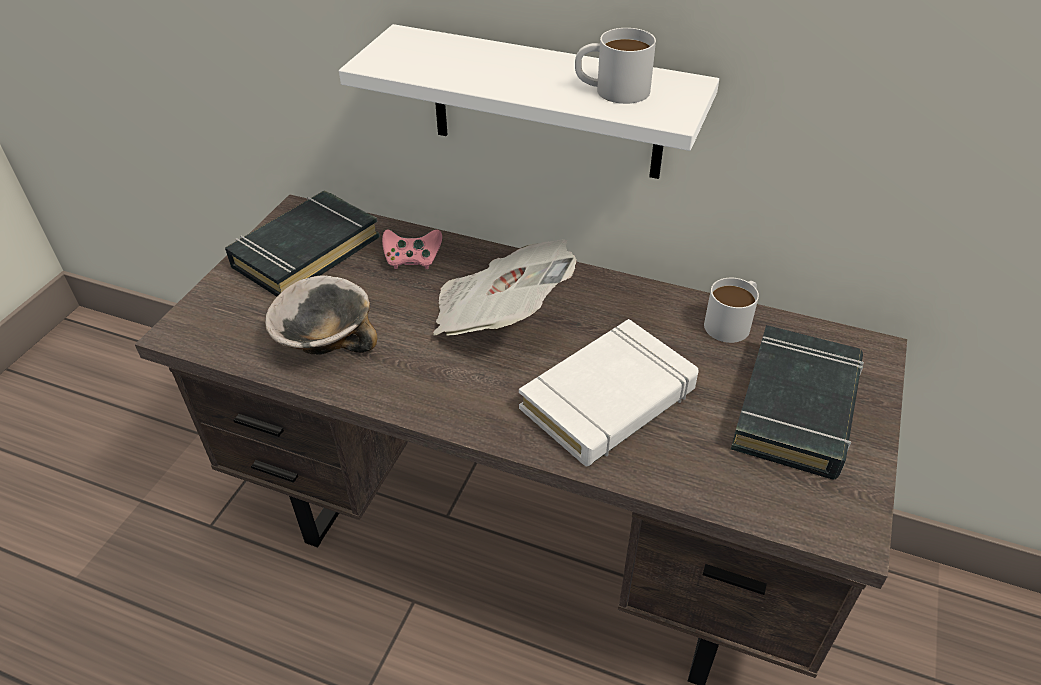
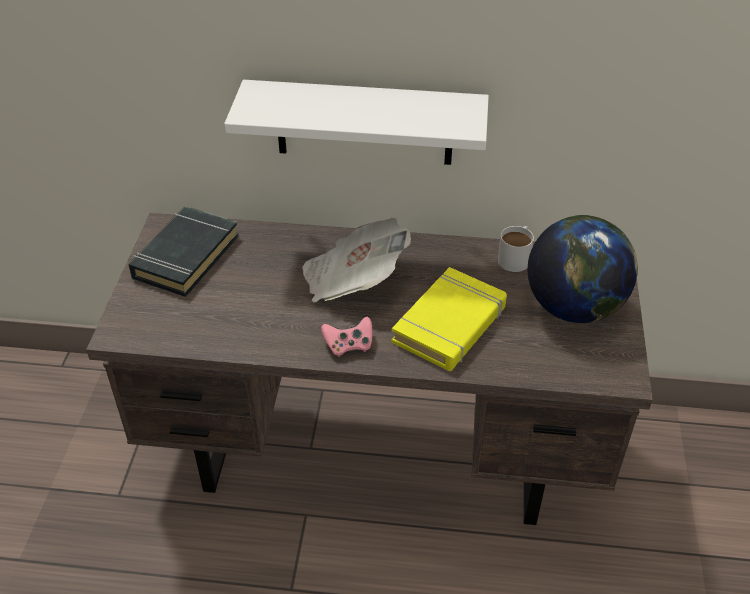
camera: 15 degrees left, 0 degrees up
(324, 342) = (232, 321): bowl -> none
(412, 260) = (271, 250): pink game controller -> pink game controller (348, 345)
(609, 399) = (450, 325): white book -> yellow book
(612, 90) = (422, 114): white mug -> none
(796, 408) = (573, 308): black book -> globe

